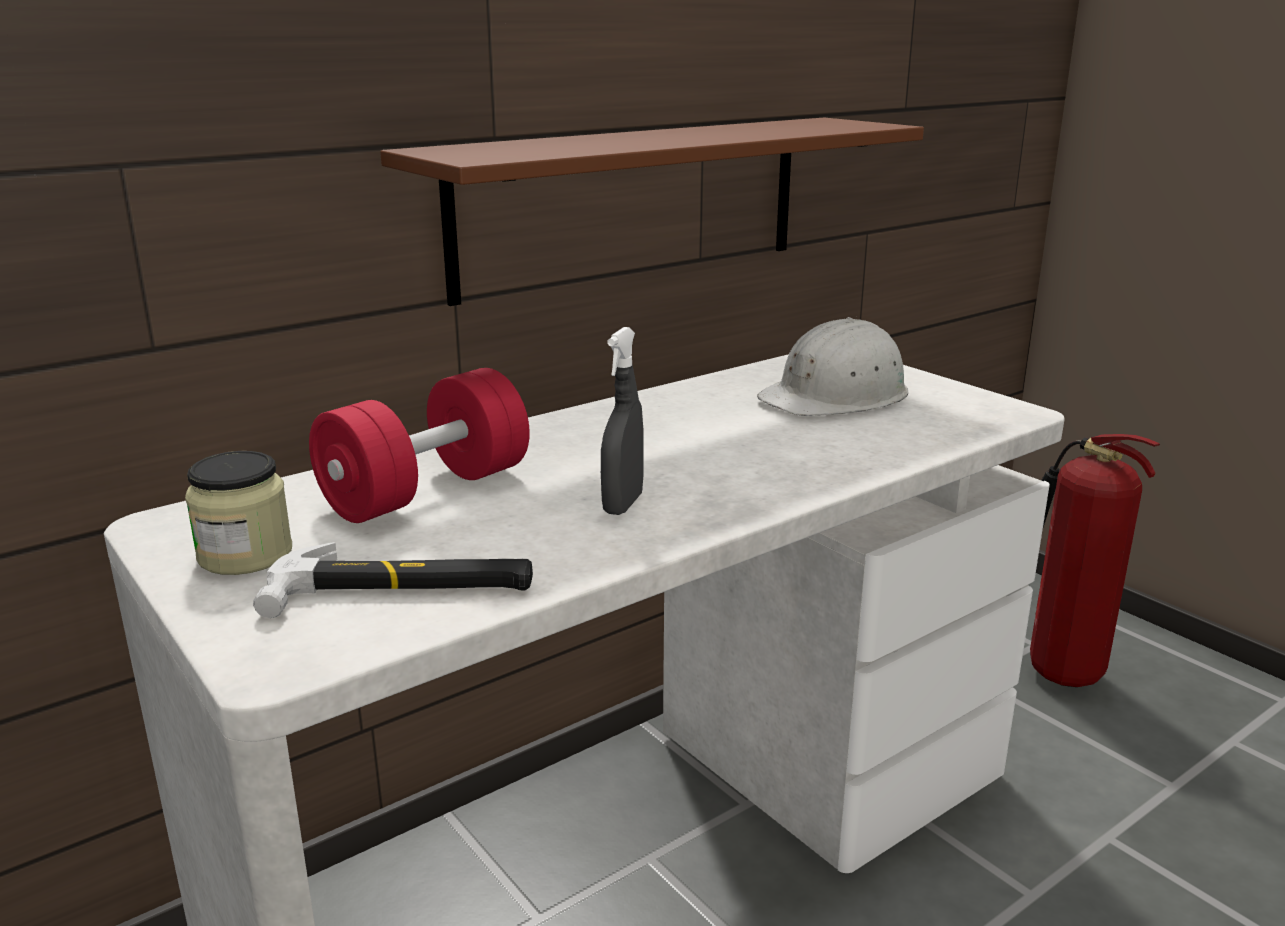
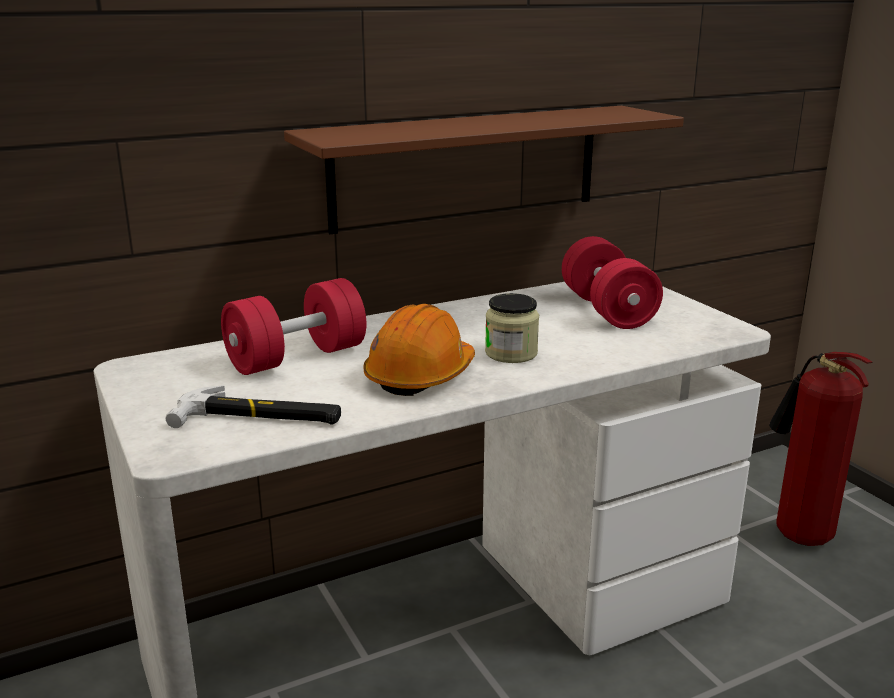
camera: 10 degrees right, 0 degrees up
(245, 555) = (172, 389): jar -> jar (511, 353)
(623, 504) = (420, 375): grey spray bottle -> orange hard hat
(837, 395) = (607, 310): white hard hat -> red dumbbell

